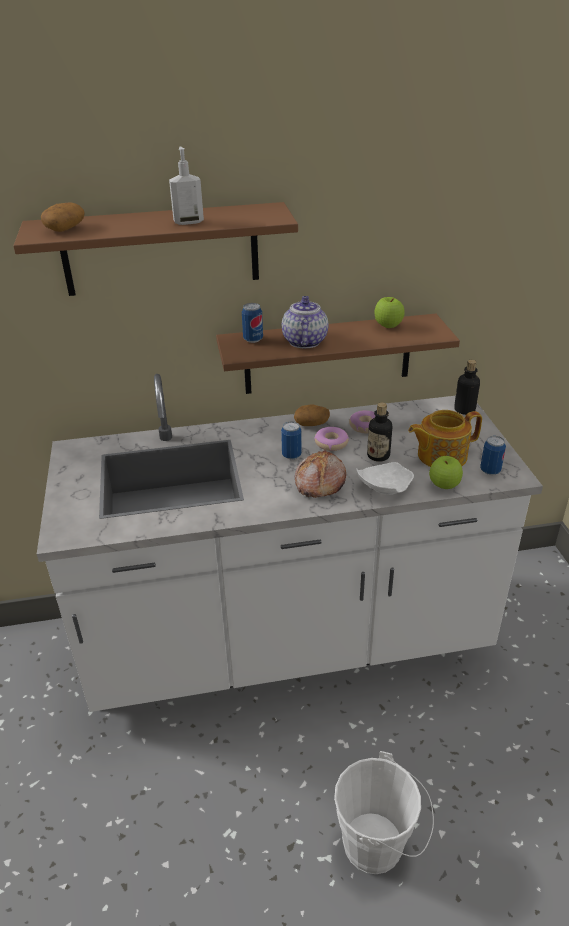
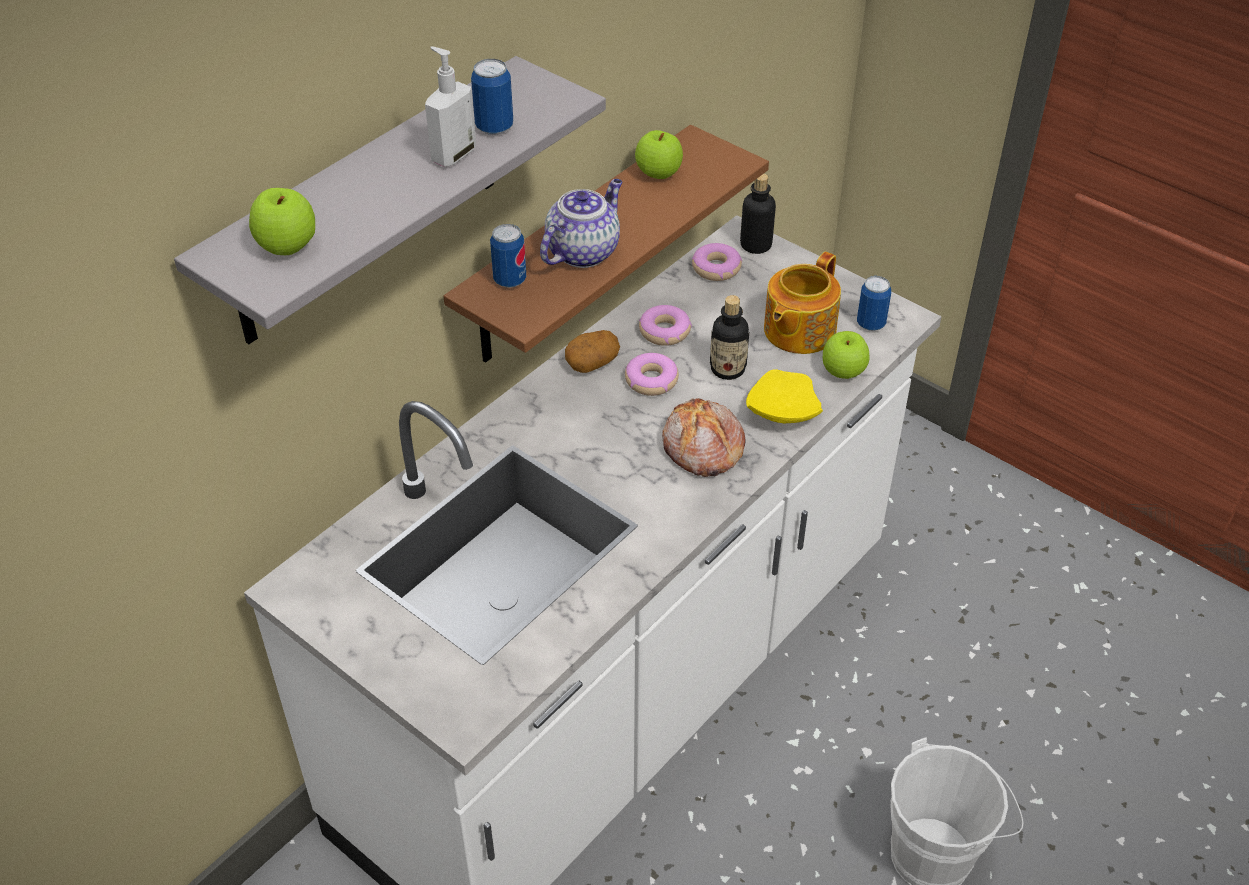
camera: 40 degrees left, 10 degrees up
(65, 229) = (287, 247): potato -> apple
(161, 250) = (367, 204): brown shelf -> grey shelf
(291, 455) = (622, 426): can -> can (494, 127)
(304, 341) = (583, 251): teapot -> teapot turned 75 degrees clockwise
(383, 487) = (781, 412): white plate -> yellow plate
(428, 411) = (716, 268): none -> donut

